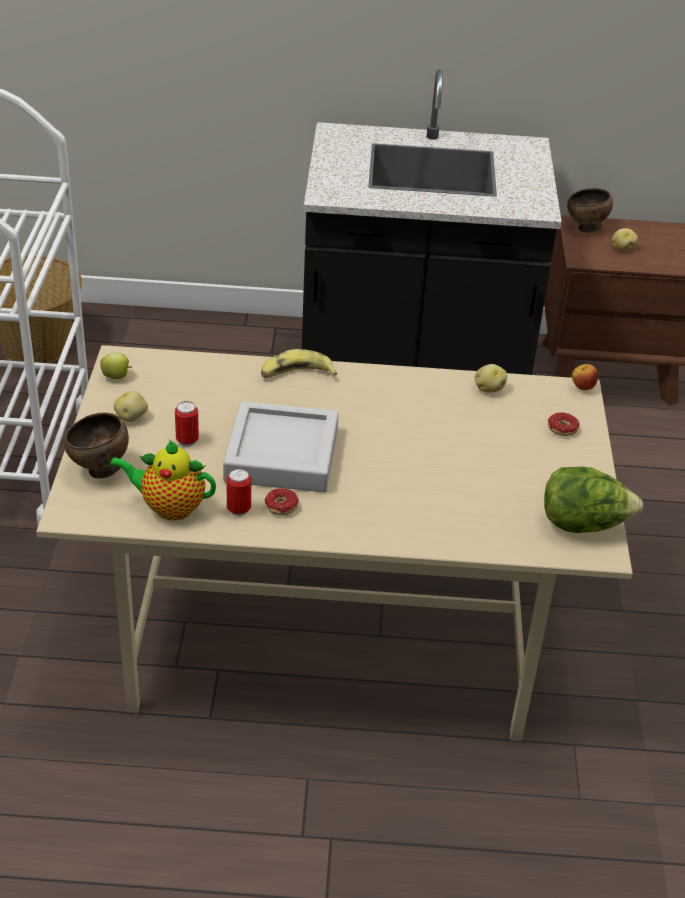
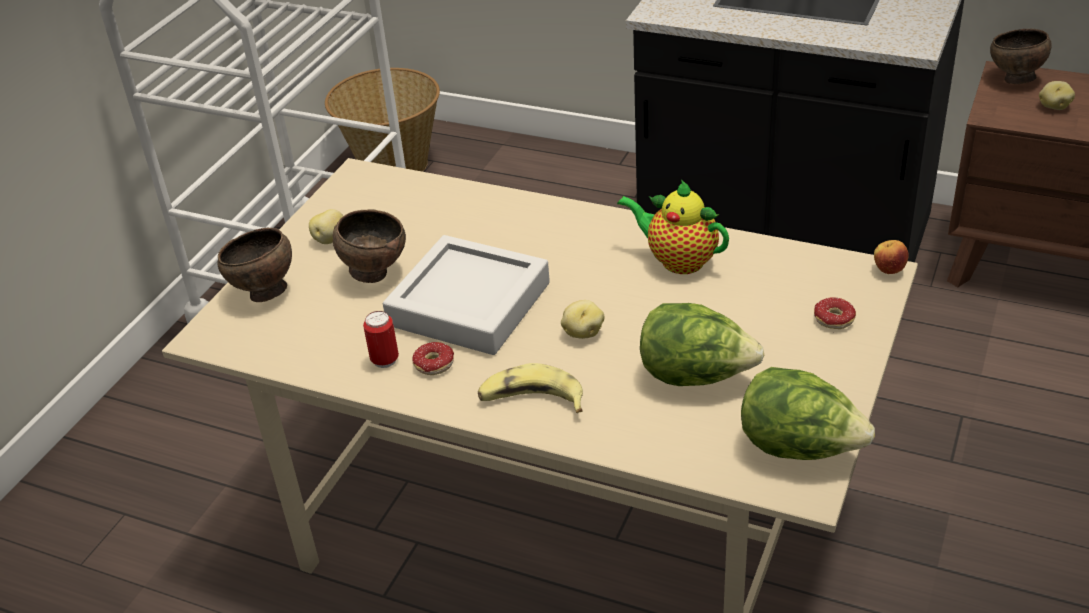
camera: 25 degrees right, 0 degrees up
(117, 377) = (343, 193): apple -> none
(169, 507) = (311, 346): teapot -> teapot (677, 260)
(187, 441) = (375, 273): can -> brown bowl
(296, 374) = (538, 213): banana -> banana (531, 400)
(486, 485) = (695, 376): none -> lettuce
(488, 389) = (762, 257): potato -> potato (582, 332)

